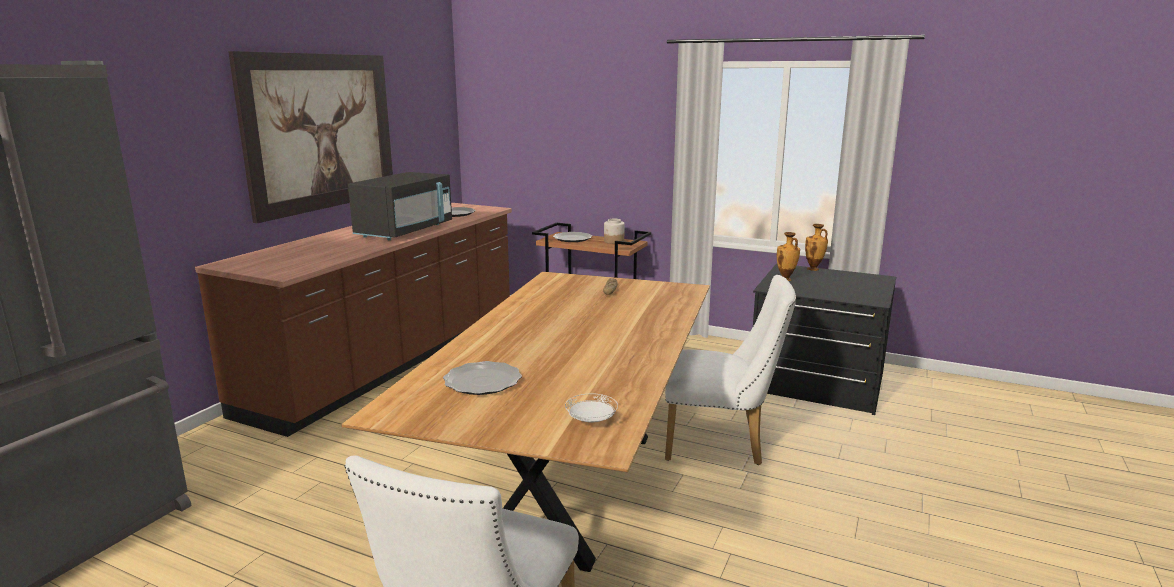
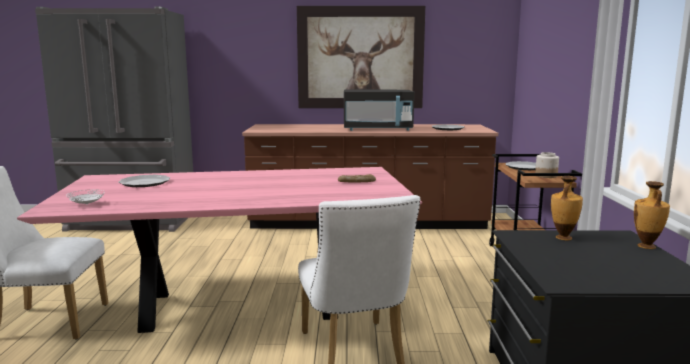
camera: 65 degrees right, 5 degrees down
(572, 486) = (240, 306): brown dining table -> pink dining table

